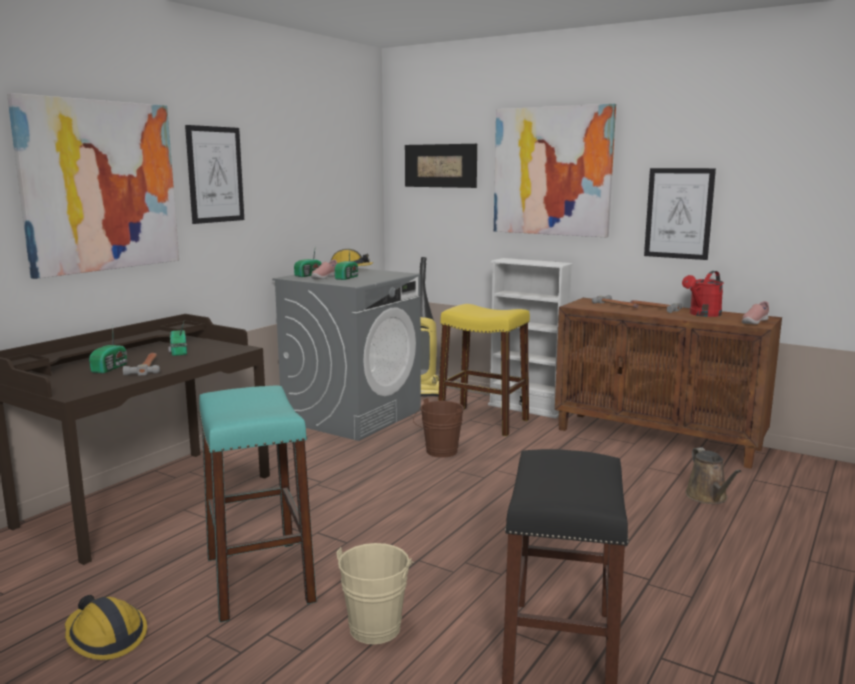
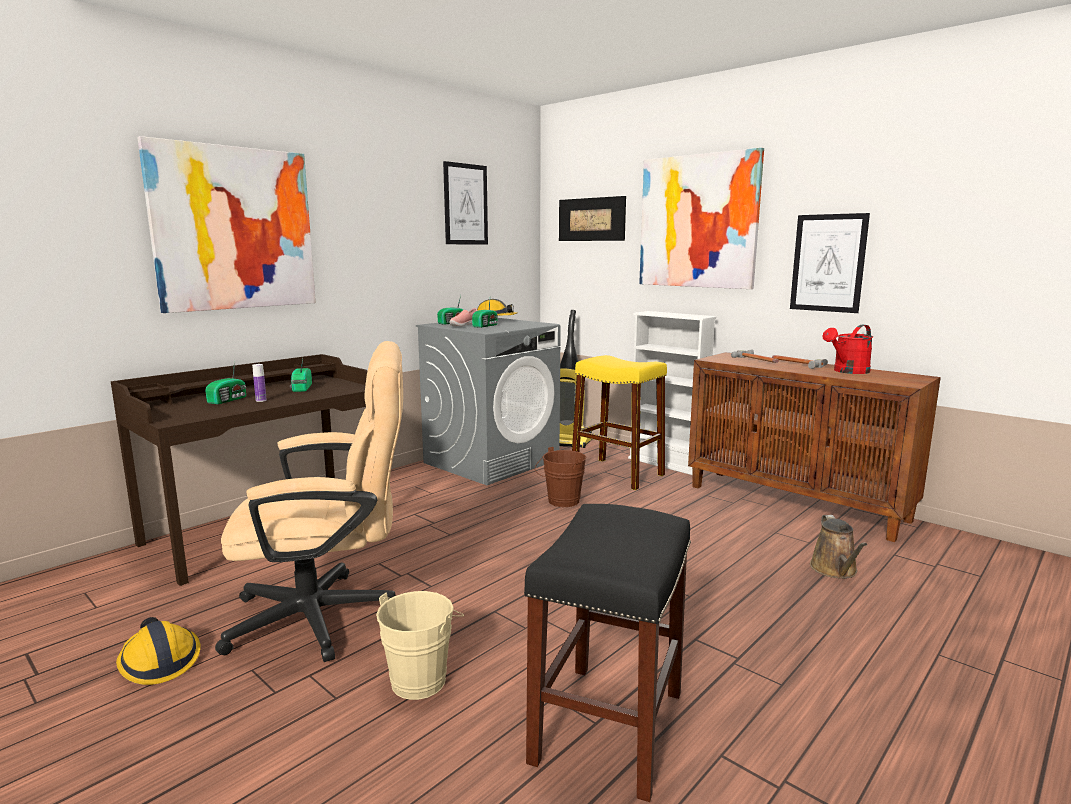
camera: 10 degrees right, 0 degrees up
(147, 367) = (261, 400): hammer -> bottle
(215, 174) = (356, 222): picture -> picture (465, 204)
(259, 579) = (329, 616): turquoise stool -> beige office chair
(754, 322) = (904, 381): pink shoe -> none

